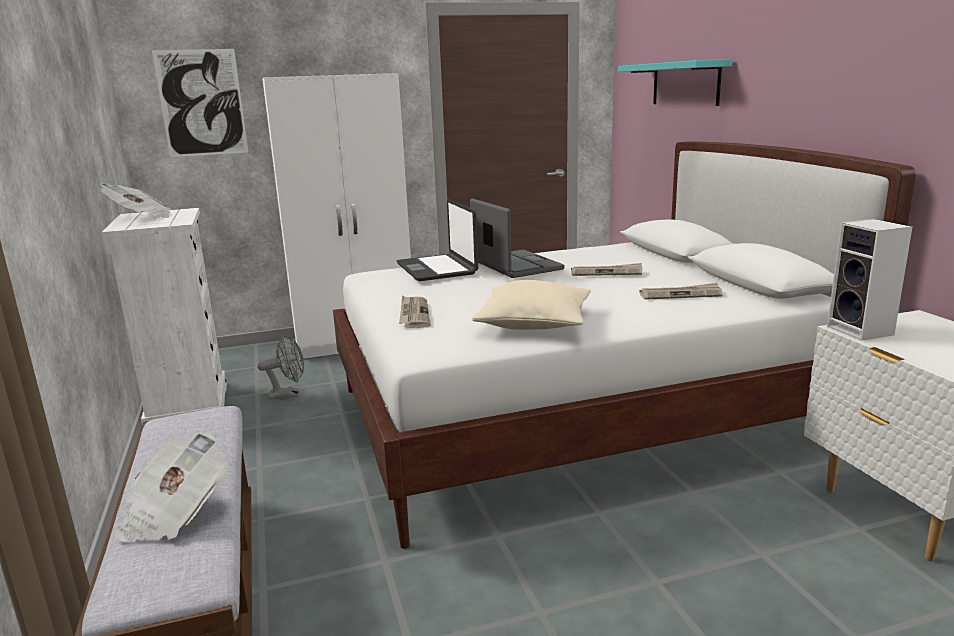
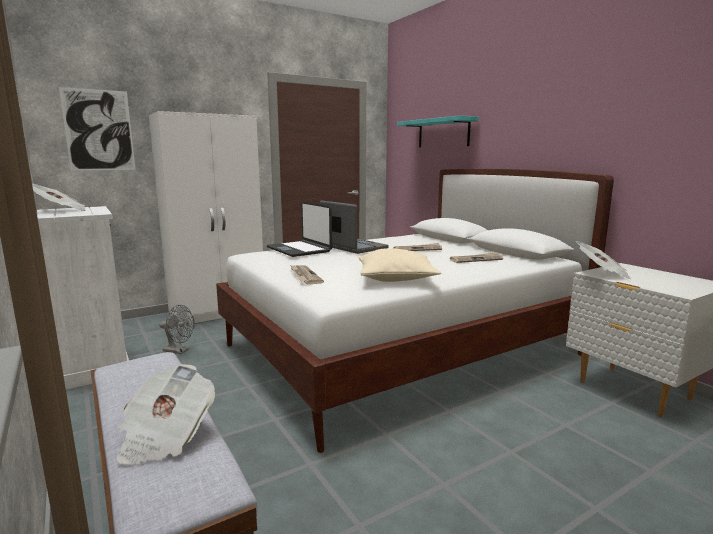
camera: 15 degrees left, 5 degrees down
(289, 394) = (179, 351): grey fan -> grey fan turned 45 degrees clockwise
(862, 331) = (602, 274): speaker -> newspaper

